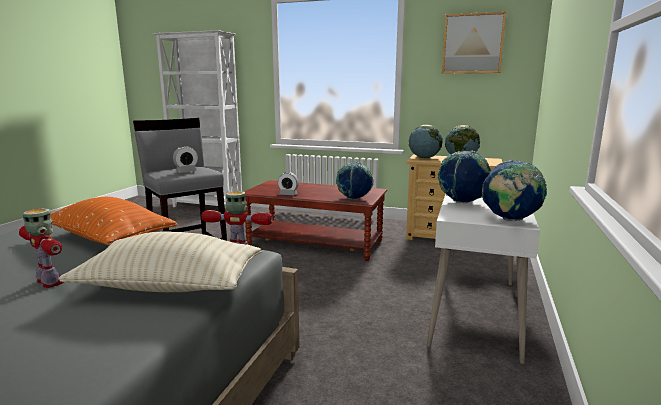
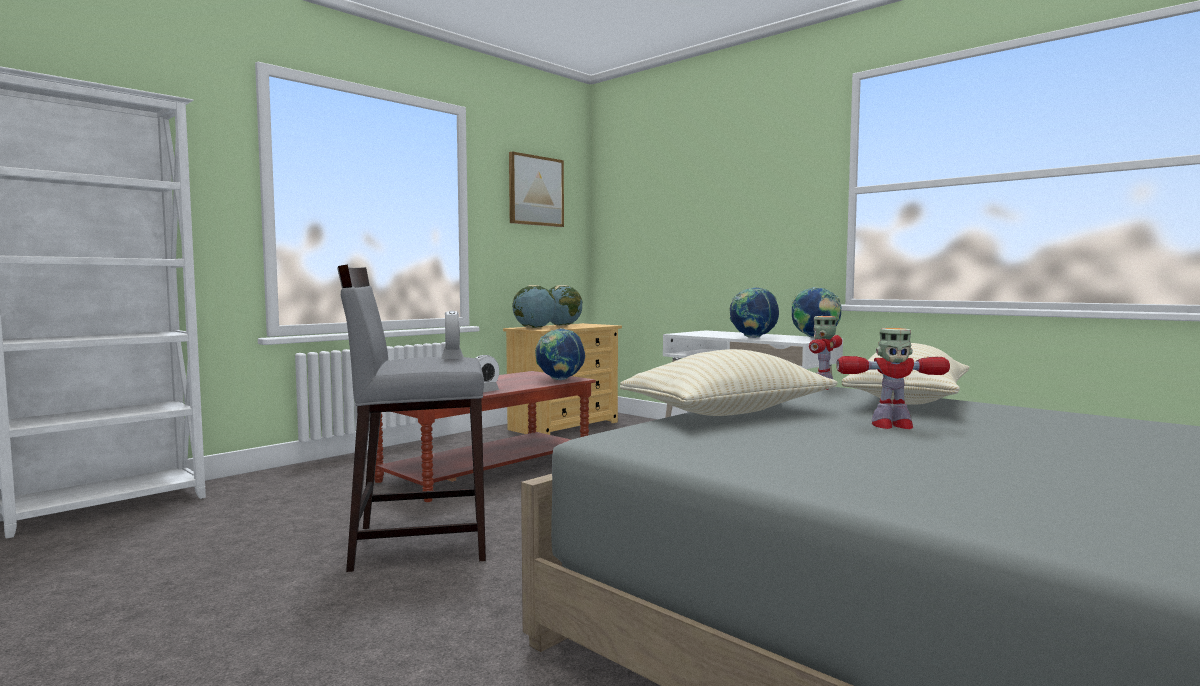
camera: 65 degrees left, 10 degrees down
(50, 282) = (891, 425): toy robot -> toy robot turned 150 degrees counterclockwise
(109, 239) = (728, 413): orange pillow -> beige pillow

